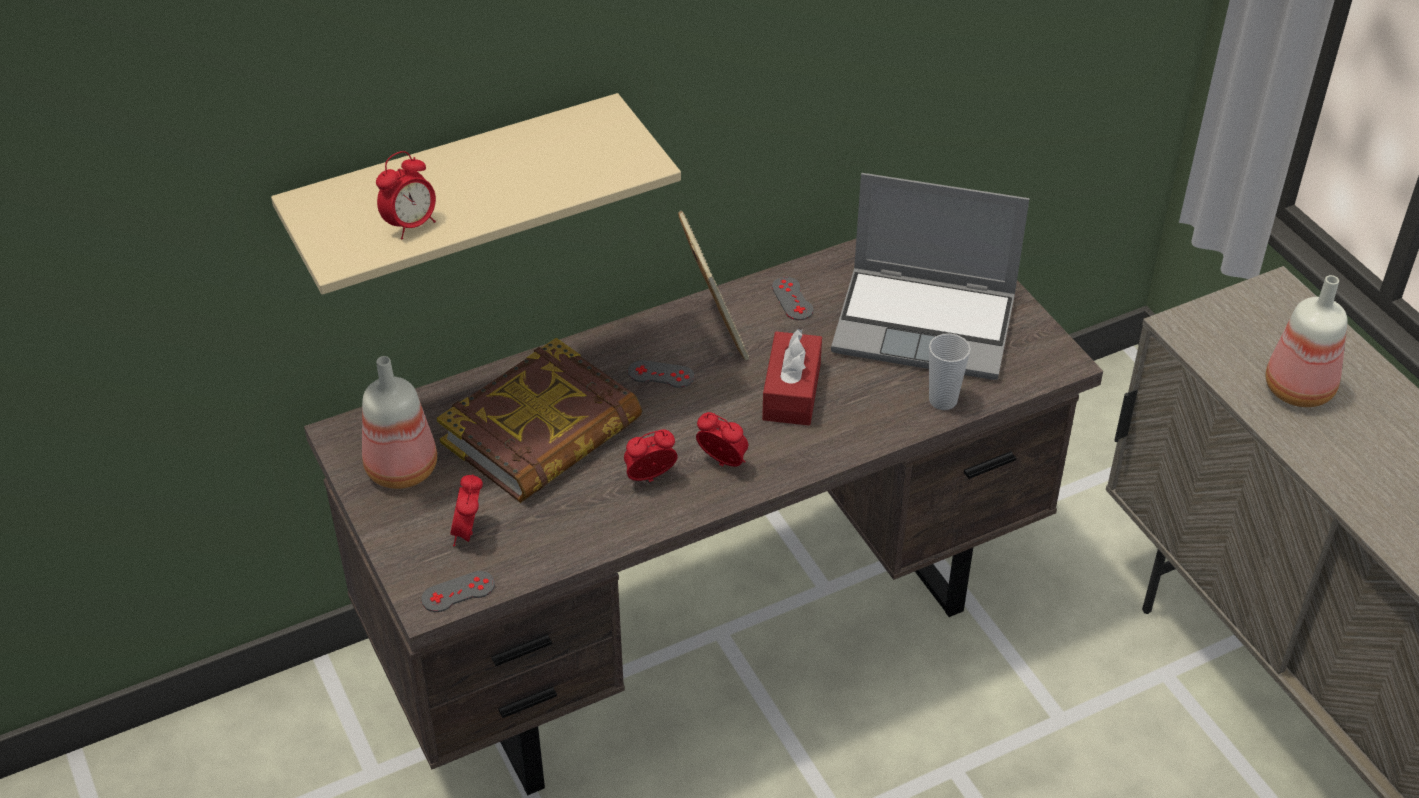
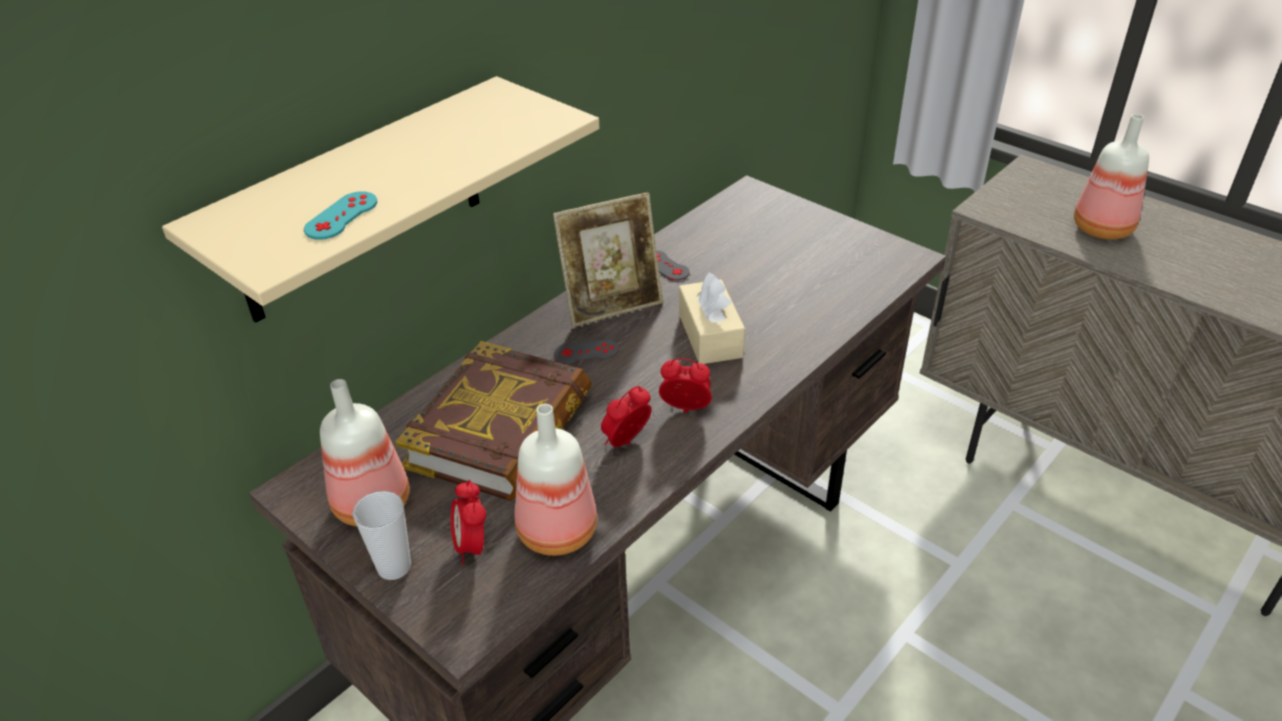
camera: 20 degrees left, 5 degrees down
(411, 225) = (341, 216): alarm clock -> turquoise game controller
(458, 592) = (489, 611): grey game controller -> none
(544, 543) = (555, 533): none -> bottle
(713, 329) = (612, 305): picture frame -> picture frame turned 105 degrees clockwise
(791, 392) = (710, 335): red tissue box -> beige tissue box
(927, 325) = (787, 257): laptop -> none
(943, 400) = (840, 308): cup -> cup (394, 567)

